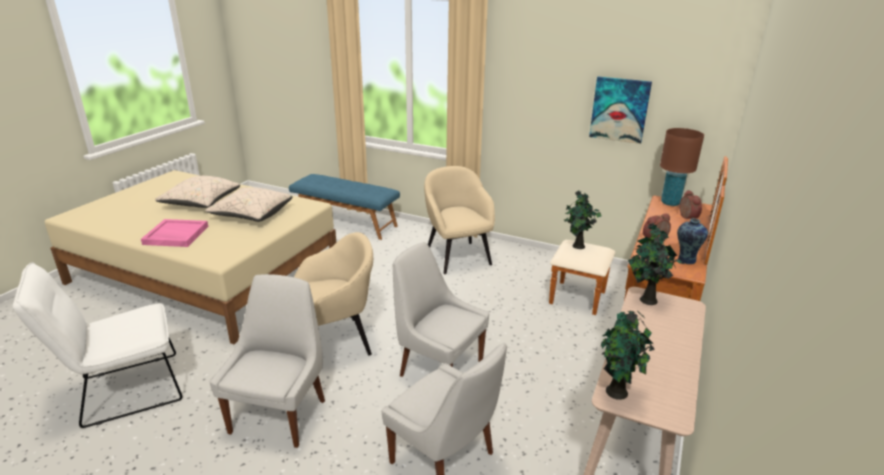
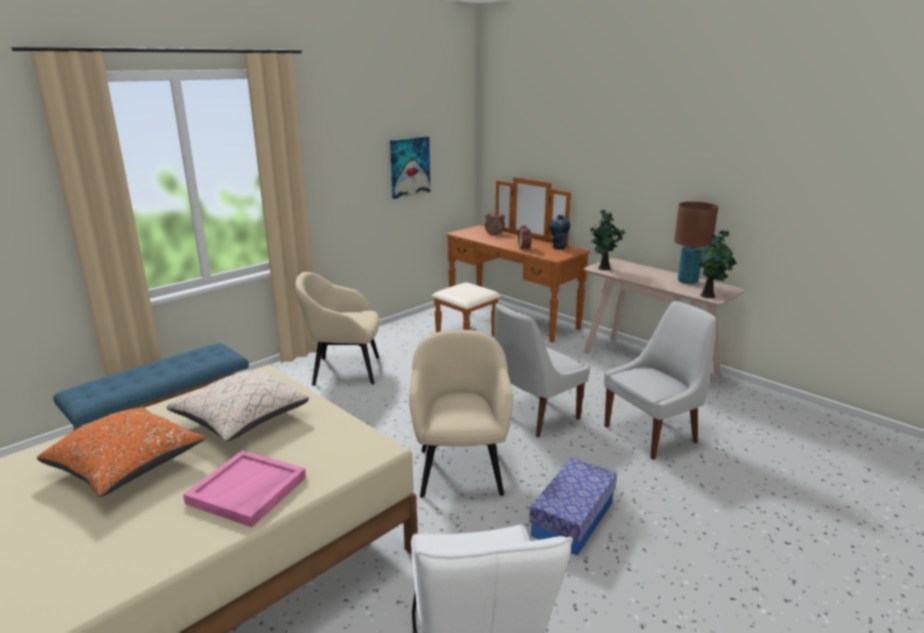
camera: 70 degrees left, 5 degrees down
(201, 203) = (127, 467): beige pillow -> orange pillow
(280, 414) = (572, 518): white chair -> storage box
(578, 246) = (456, 289): potted plant -> none
(670, 203) = (465, 232): brown table lamp -> brown table lamp (687, 281)

